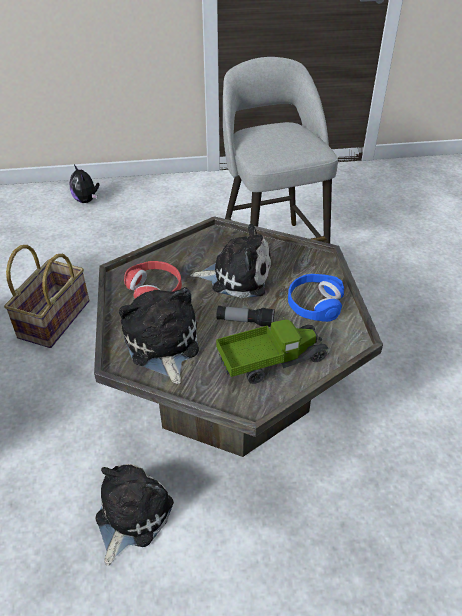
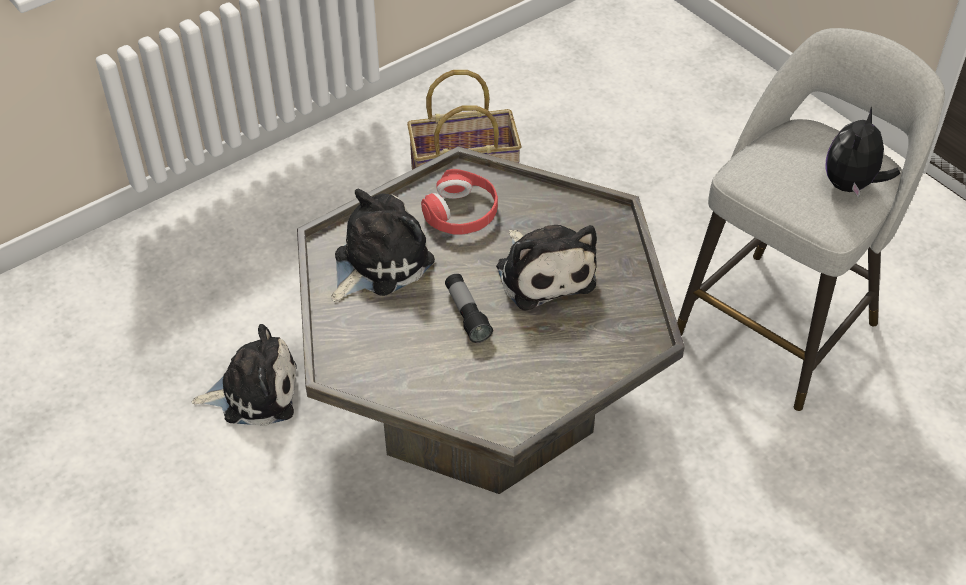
camera: 60 degrees right, 5 degrees up
(86, 200) = (702, 78): plush toy -> plush toy (851, 185)
(271, 361) = (419, 364): toy truck -> none
(314, 303) = (549, 367): blue headphones -> none

